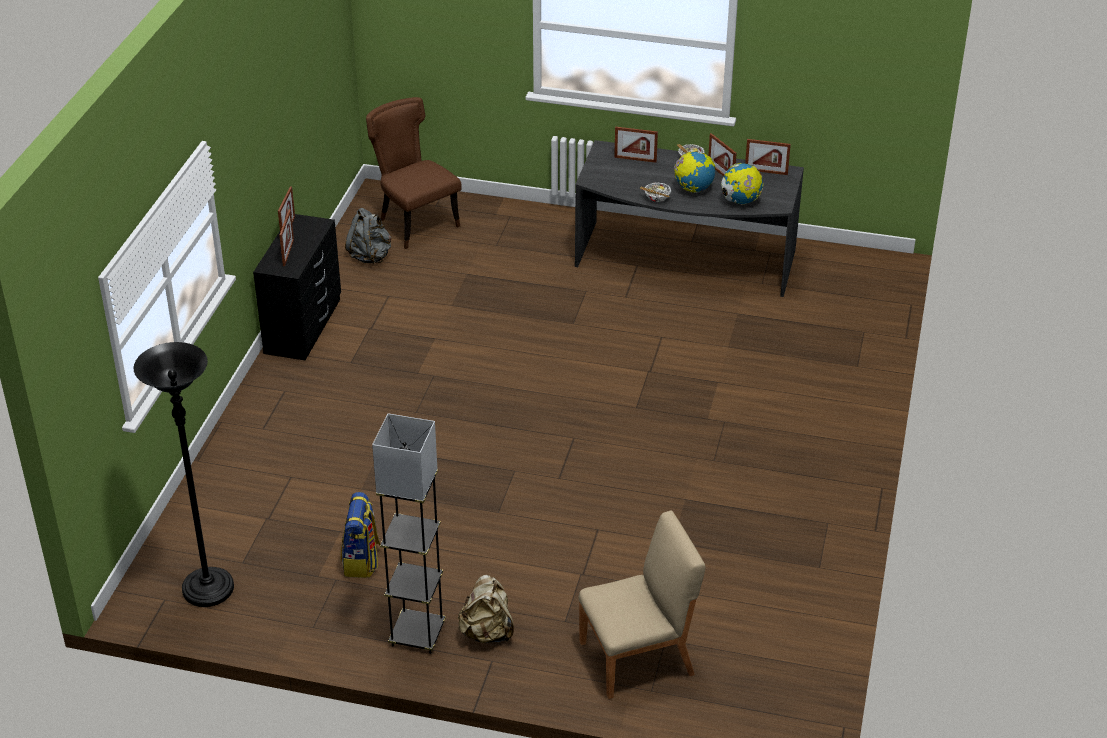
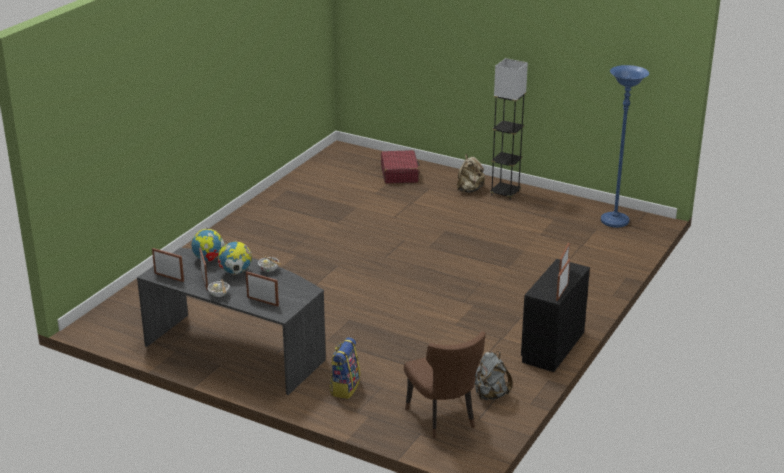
camera: 165 degrees left, 10 degrees down
(208, 589) = (614, 221): black floor lamp -> blue floor lamp
(362, 561) = (529, 221): backpack -> backpack (344, 388)
(638, 658) = (399, 174): beige chair -> red suitcase

